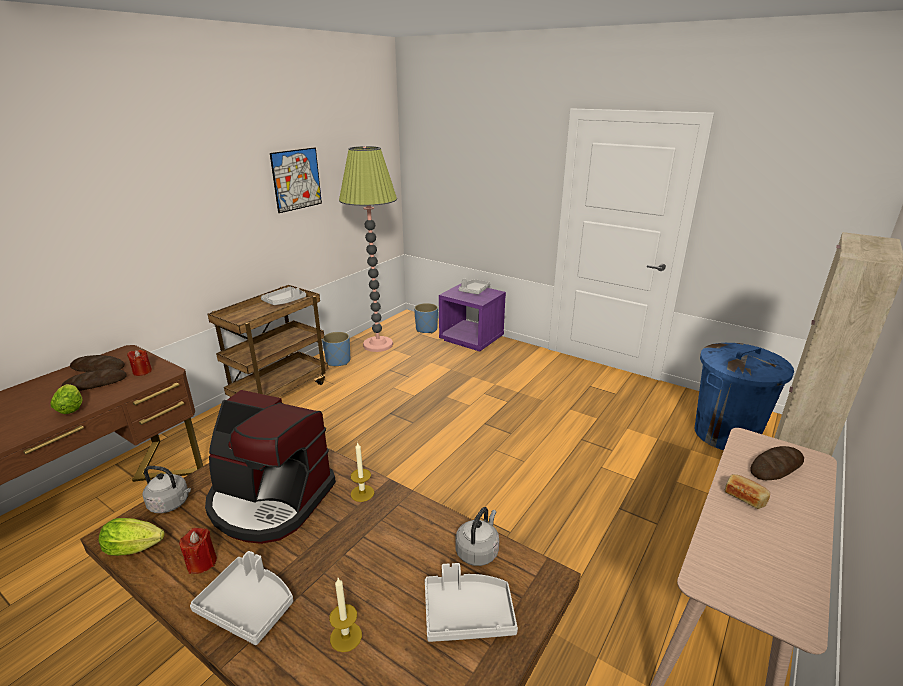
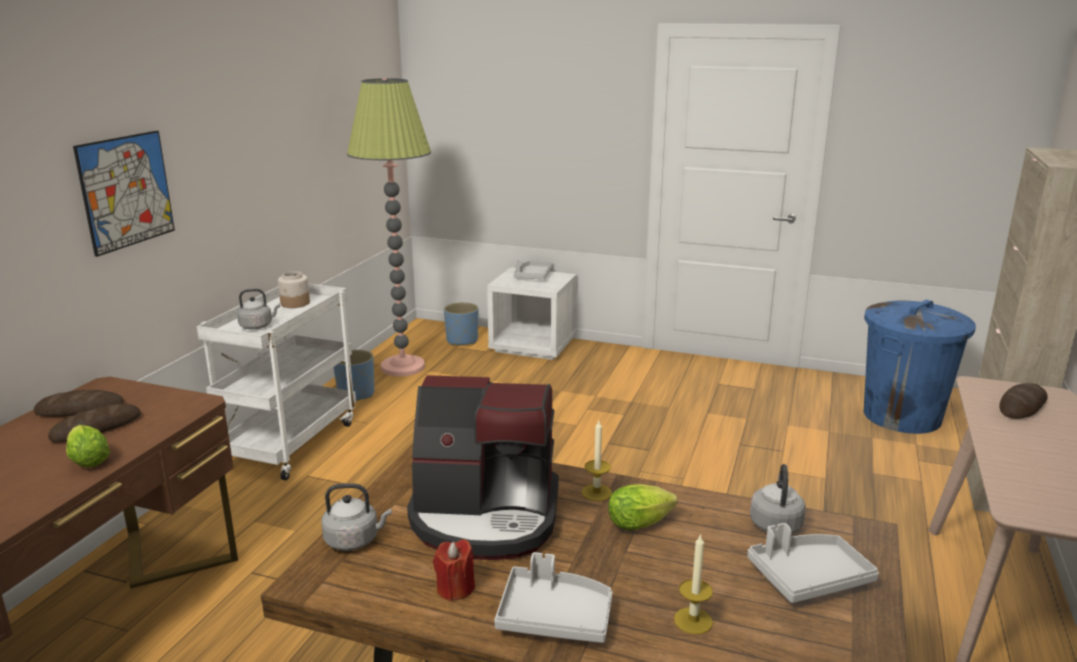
camera: 15 degrees left, 5 degrees down
(138, 548) = (354, 590): lettuce -> lettuce (642, 523)
(142, 371) = (158, 406): red candle -> none
(249, 316) = (258, 326): none -> grey kettle
(280, 391) = (291, 442): brown cart -> white cart
(284, 301) = (295, 303): grey tray -> jar
(296, 179) = (292, 127): picture -> picture (126, 191)
(472, 339) = (533, 346): purple nightstand -> white nightstand
(745, 497) = (1009, 436): bread -> none

